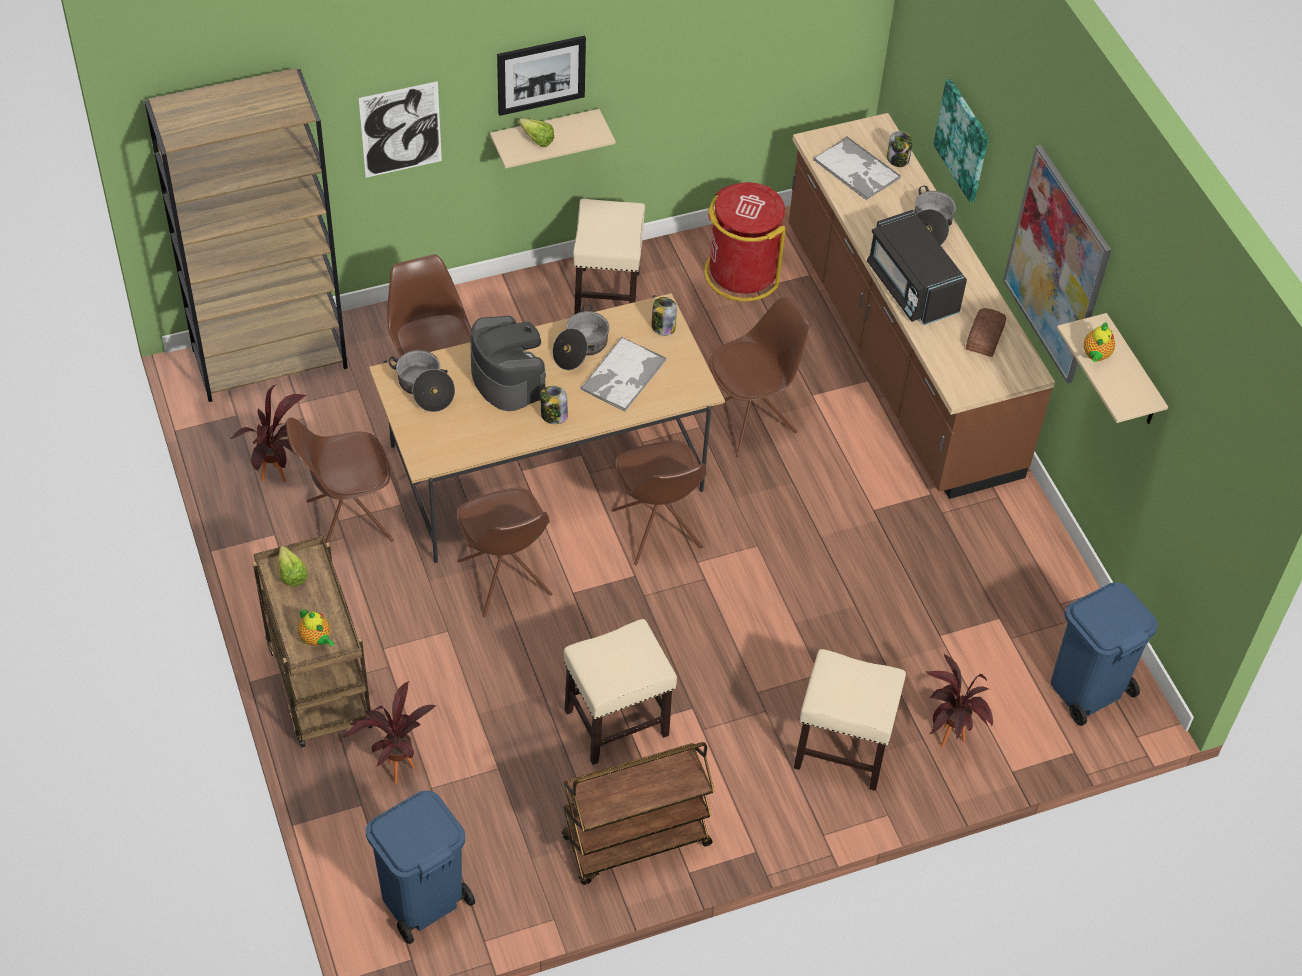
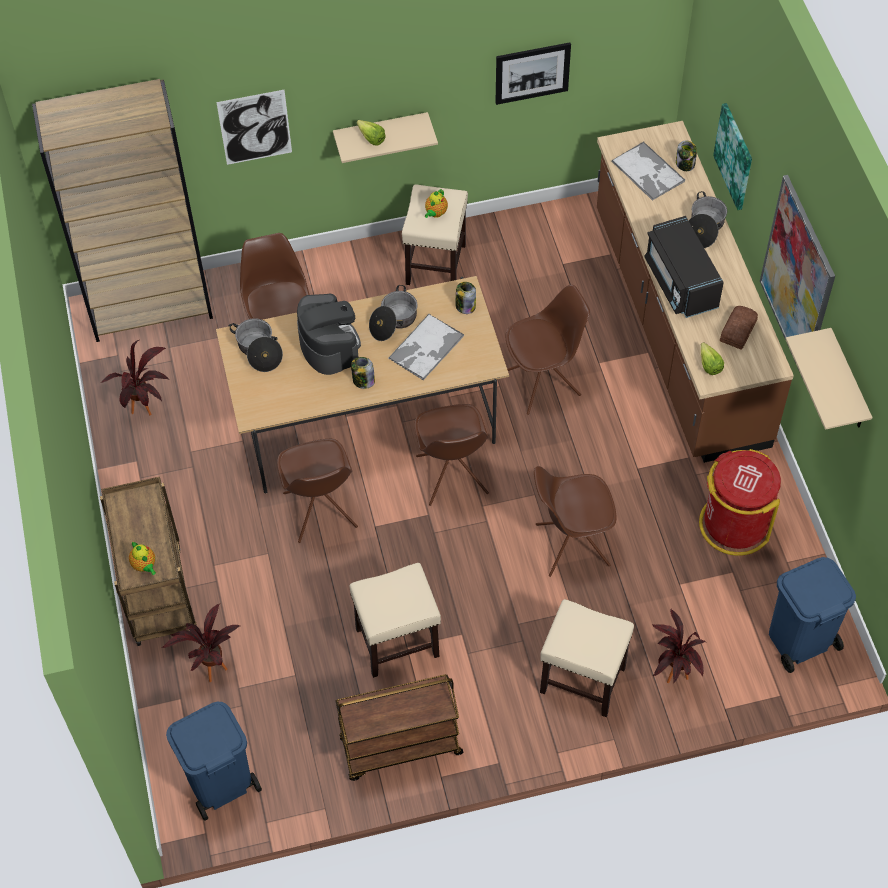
camera: 10 degrees right, 5 degrees up
(291, 571) = (131, 505): lettuce -> lettuce (708, 363)
(347, 521) = (197, 452): brown chair -> brown chair (570, 545)
(541, 75) = (375, 85): picture -> picture (532, 73)
(741, 274) = (552, 250): red trash can -> red trash can (734, 524)
(1095, 356) = (815, 367): teapot -> teapot (435, 213)

